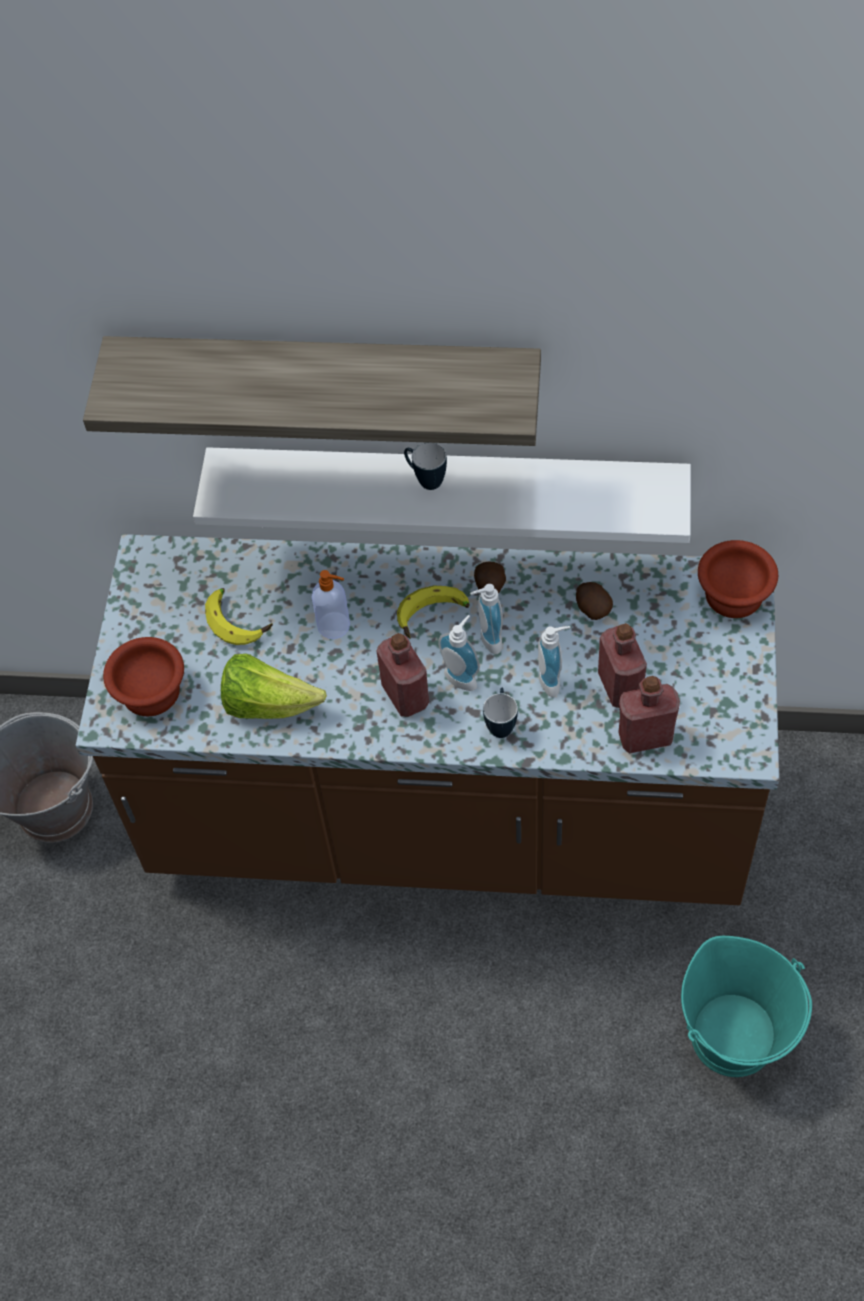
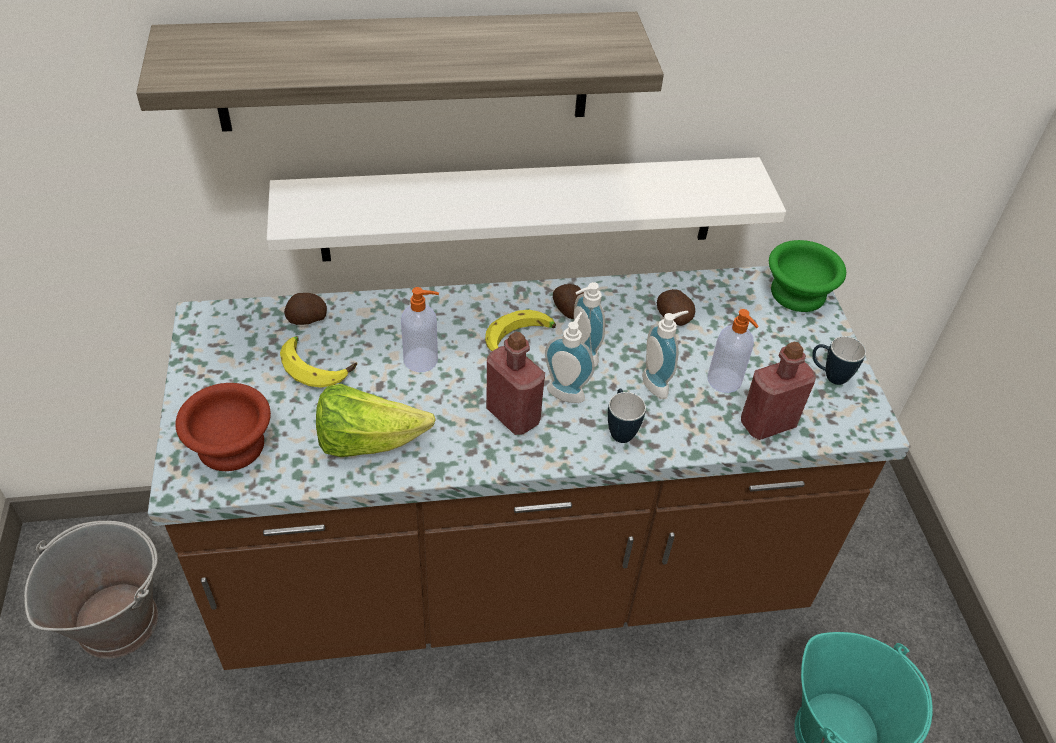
camera: 20 degrees left, 10 degrees down
(237, 568) = (307, 320): none -> potato
(425, 479) = (509, 188): mug -> mug (829, 376)
(620, 686) = (725, 381): red bottle -> soap dispenser
(735, 596) = (800, 294): brown bowl -> green bowl

